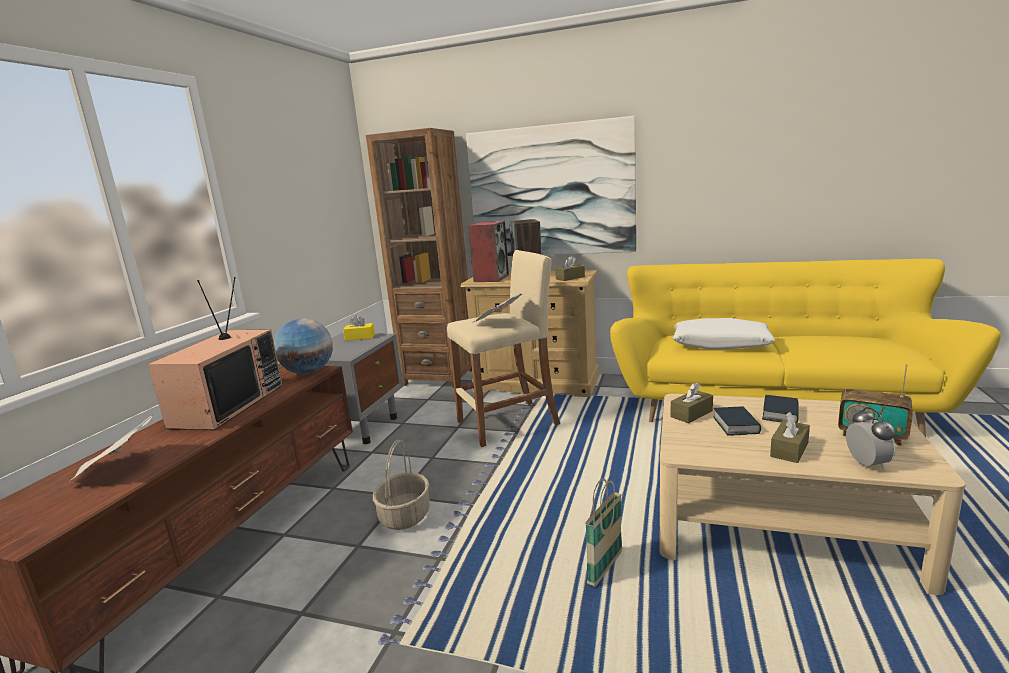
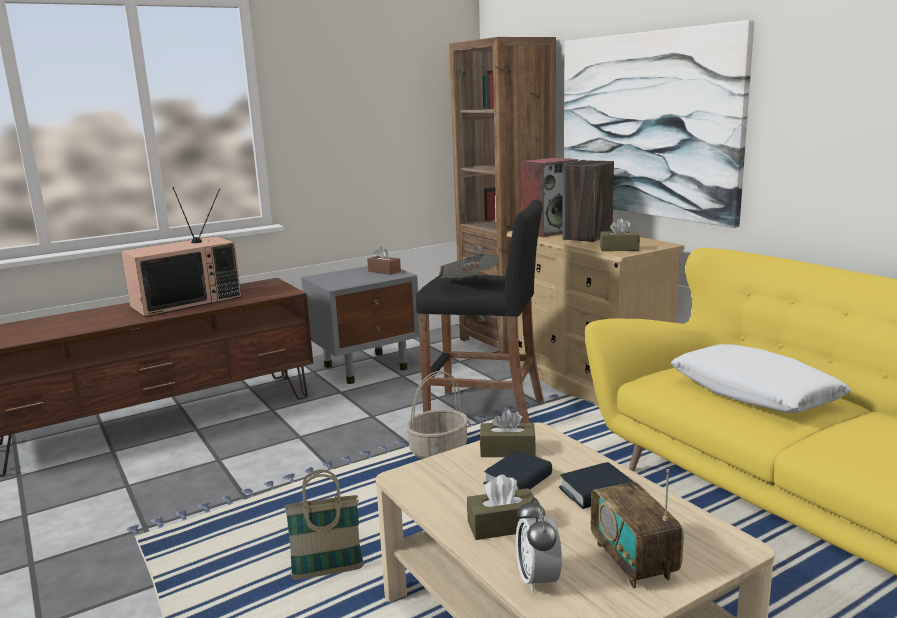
camera: 40 degrees right, 0 degrees up
(117, 468) = (66, 324): newspaper -> none
(308, 372) = (277, 291): globe -> none
(360, 337) = (384, 271): yellow tissue box -> brown tissue box
(404, 516) = (277, 453): basket -> basket (438, 450)
(508, 423) = (486, 411): beige stool -> black stool
(867, 464) = (538, 580): alarm clock -> alarm clock turned 135 degrees clockwise

